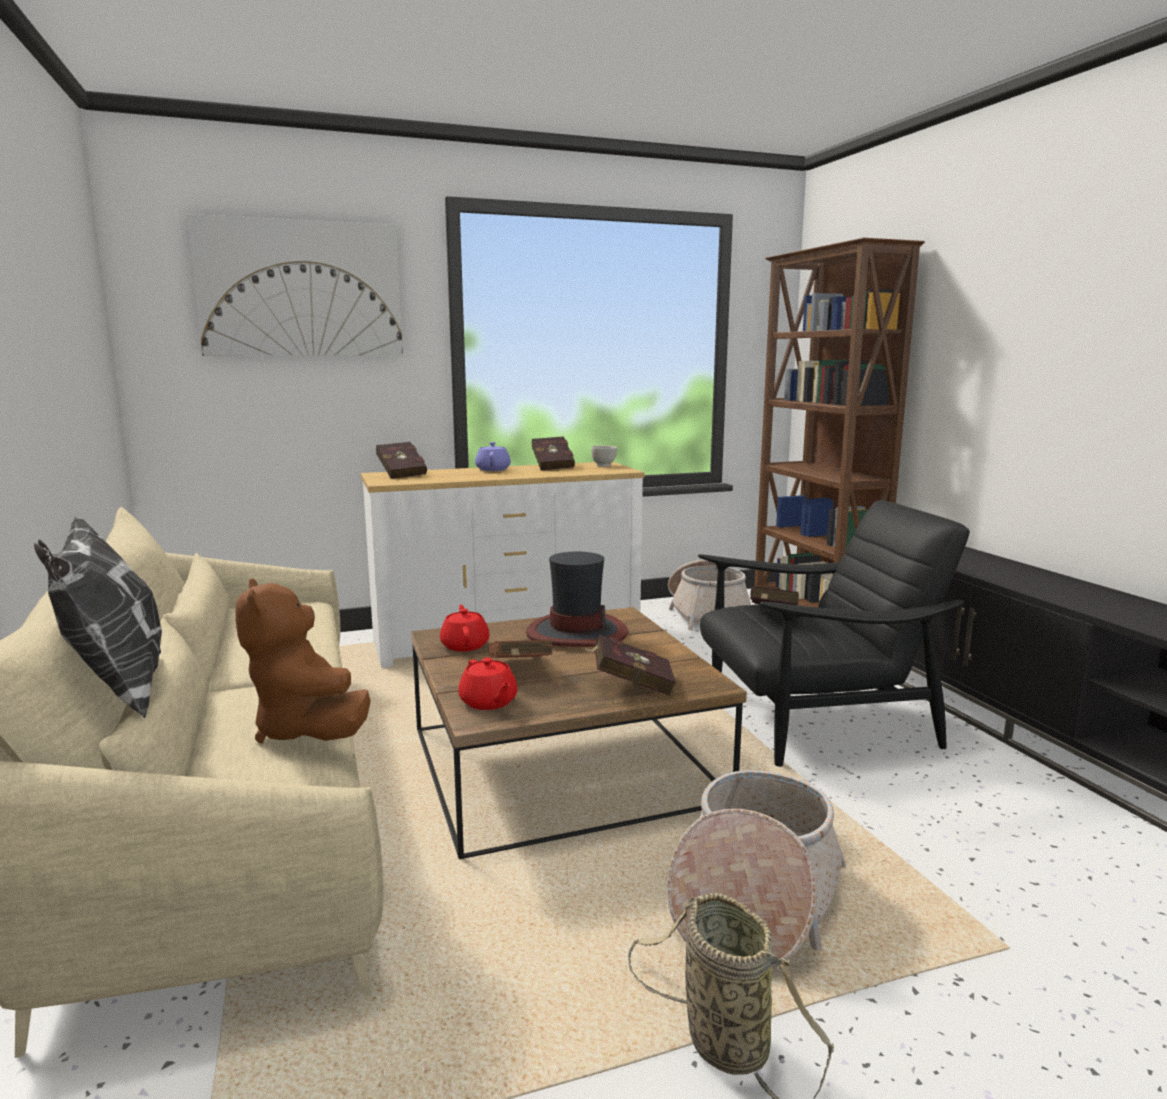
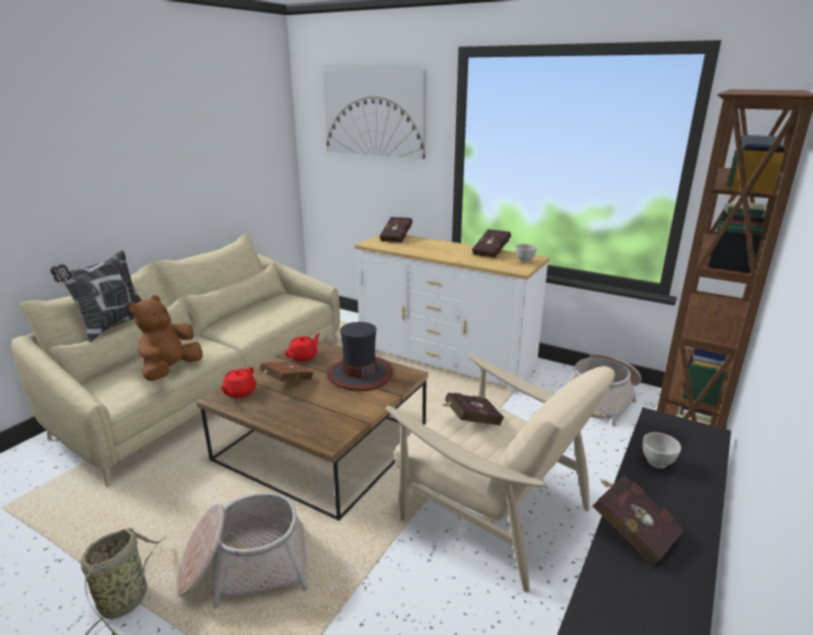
camera: 50 degrees right, 10 degrees up
(493, 469) = (451, 246): purple teapot -> none
(629, 685) = (300, 418): red book -> red book (631, 531)
(814, 719) = (491, 510): black armchair -> beige armchair
(970, 565) = (657, 463): none -> white bowl

